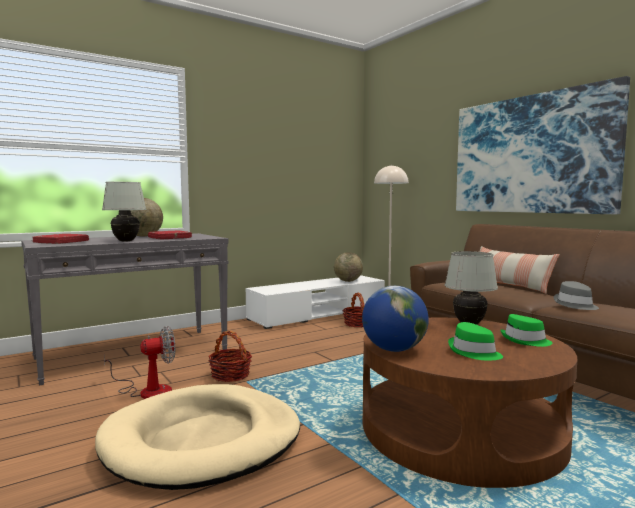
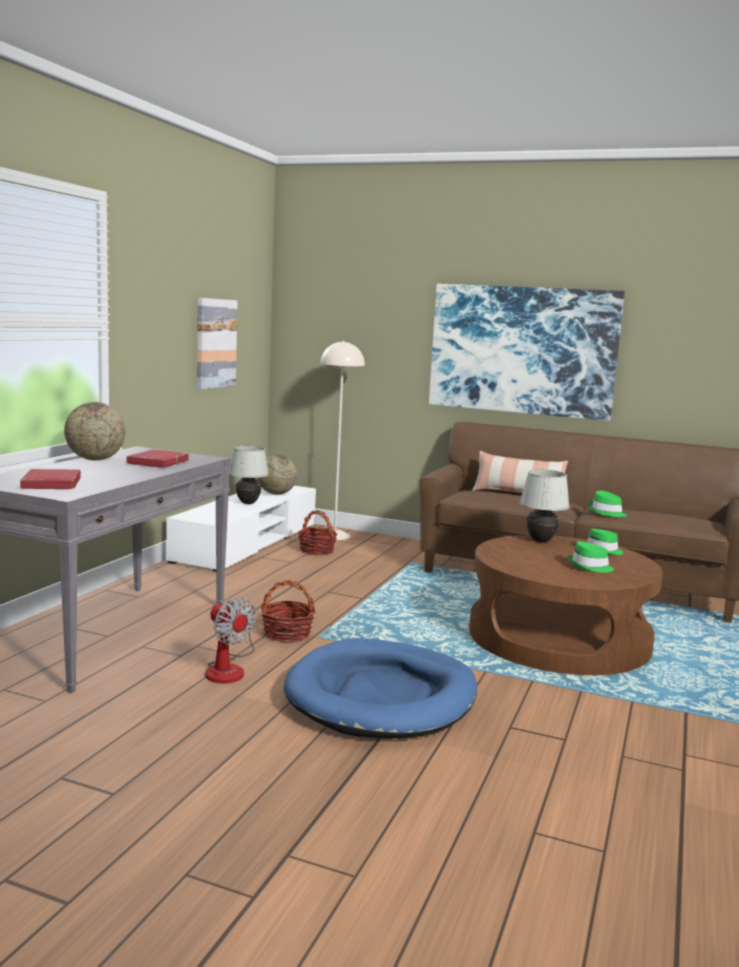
camera: 35 degrees left, 5 degrees up
(126, 241) = (135, 475): white table lamp -> white table lamp (248, 503)
(147, 391) = (229, 668): fan -> fan turned 105 degrees clockwise
(203, 441) = (382, 696): beige dog bed -> blue dog bed
(299, 172) = (215, 343): none -> picture
(394, 350) = (536, 574): globe -> none
(575, 305) = (606, 512): grey hat -> green hat

